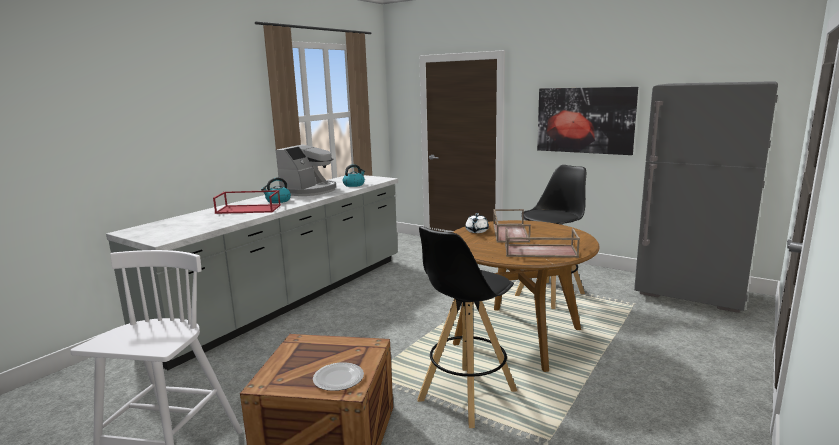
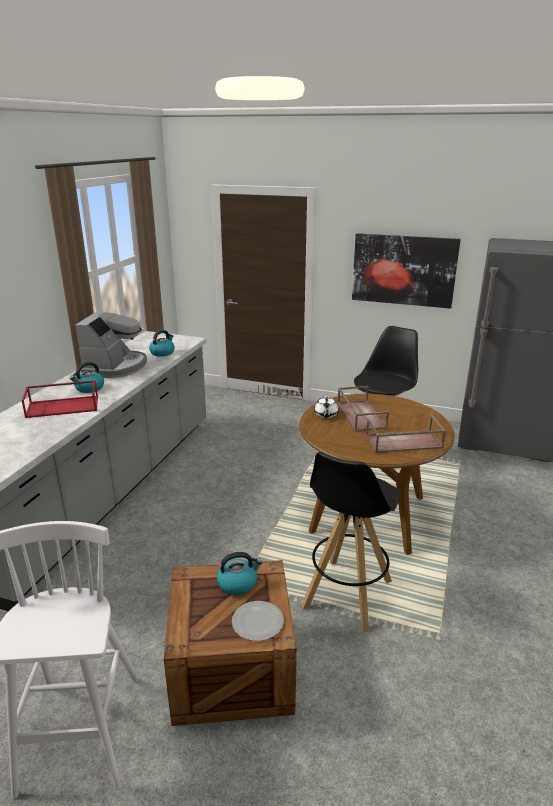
camera: 15 degrees left, 10 degrees up
(339, 350) = (238, 583): none -> kettle

